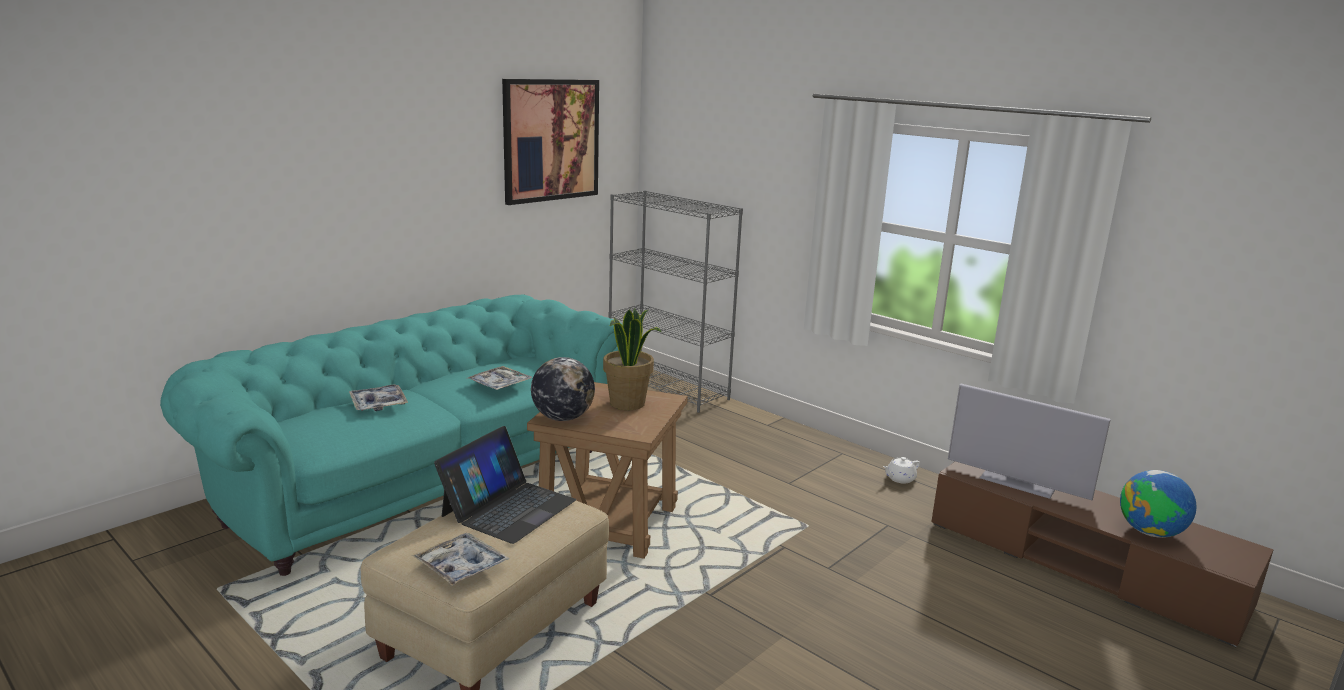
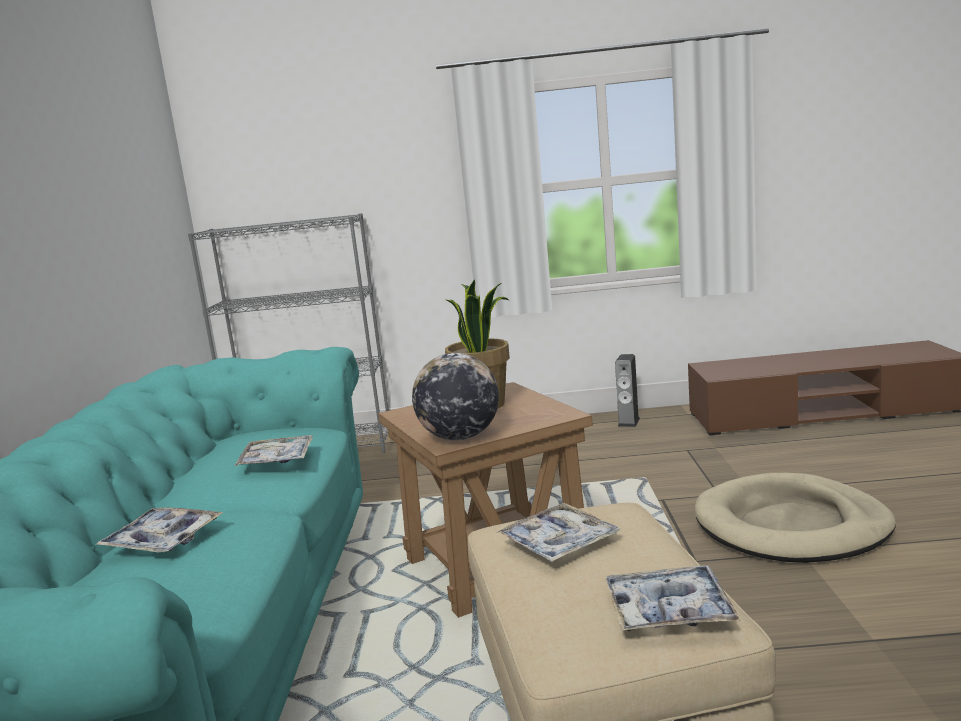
camera: 40 degrees left, 5 degrees down
(508, 507) = (559, 542): laptop -> tray
(551, 140) = (118, 163): picture -> none
(820, 618) = (791, 526): none -> beige dog bed
(899, 479) = (628, 422): white teapot -> speaker
(1017, 483) = (759, 367): television -> none
(1150, 532) = (874, 357): globe -> none

